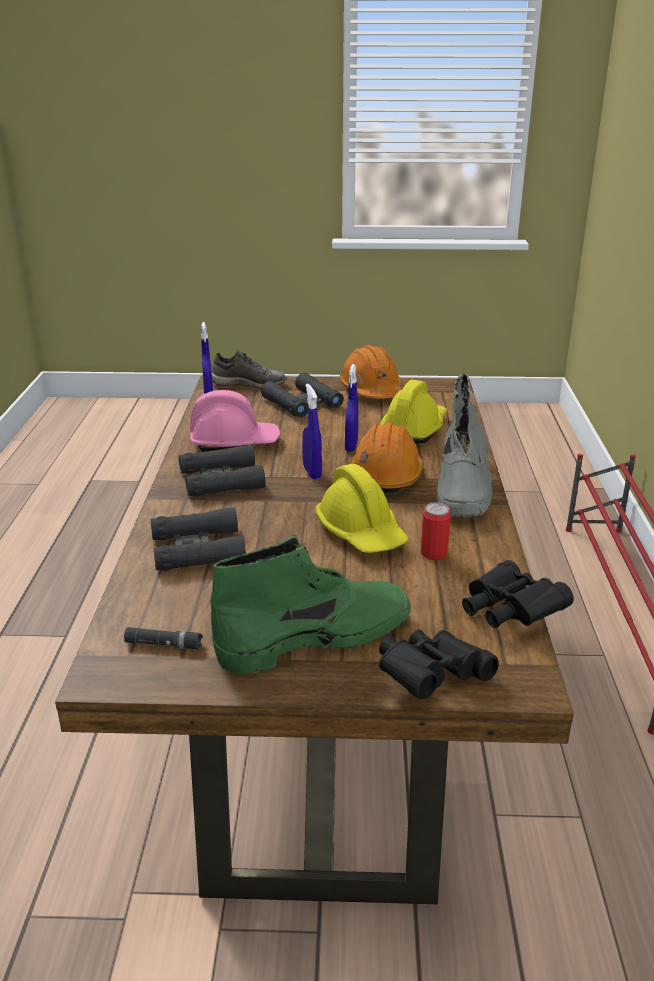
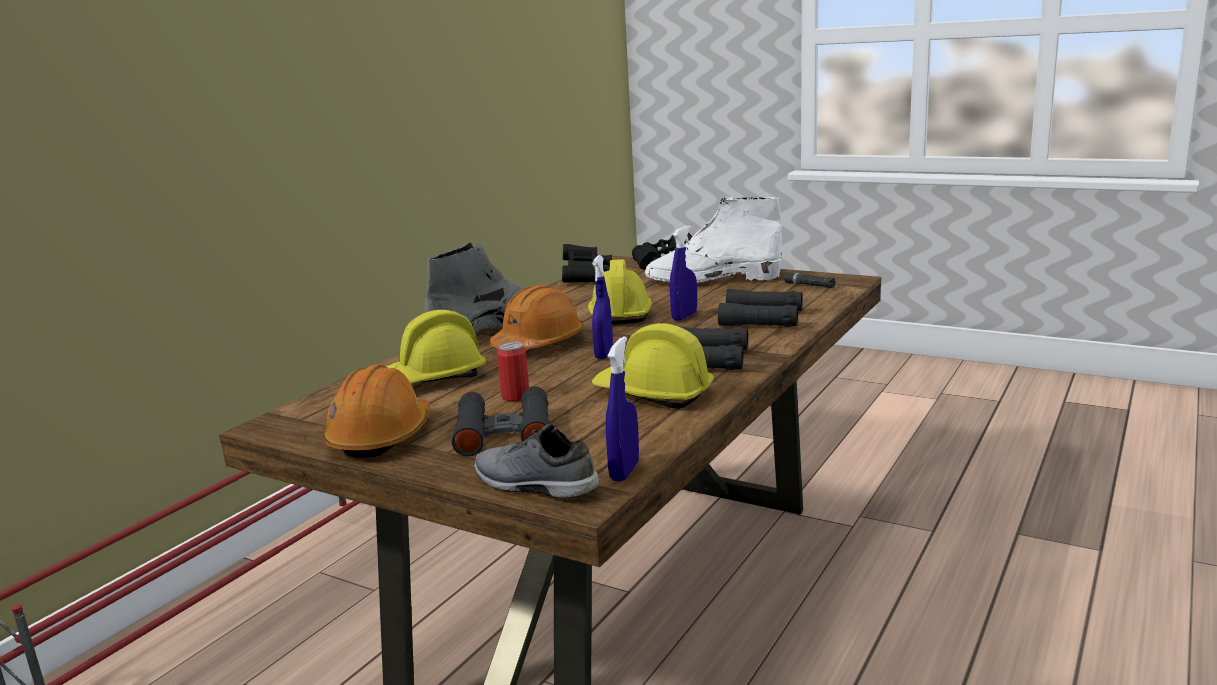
camera: 150 degrees left, 10 degrees down
(234, 442) = (653, 393): pink hard hat -> yellow hard hat
(317, 637) = (711, 280): green boot -> white boot
(351, 446) = (529, 371): blue spray bottle -> blue spray bottle (684, 317)
(433, 553) = (586, 300): can -> can (515, 396)

